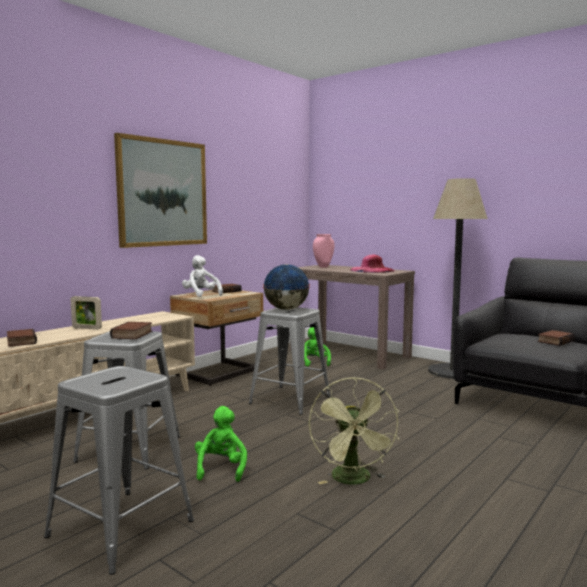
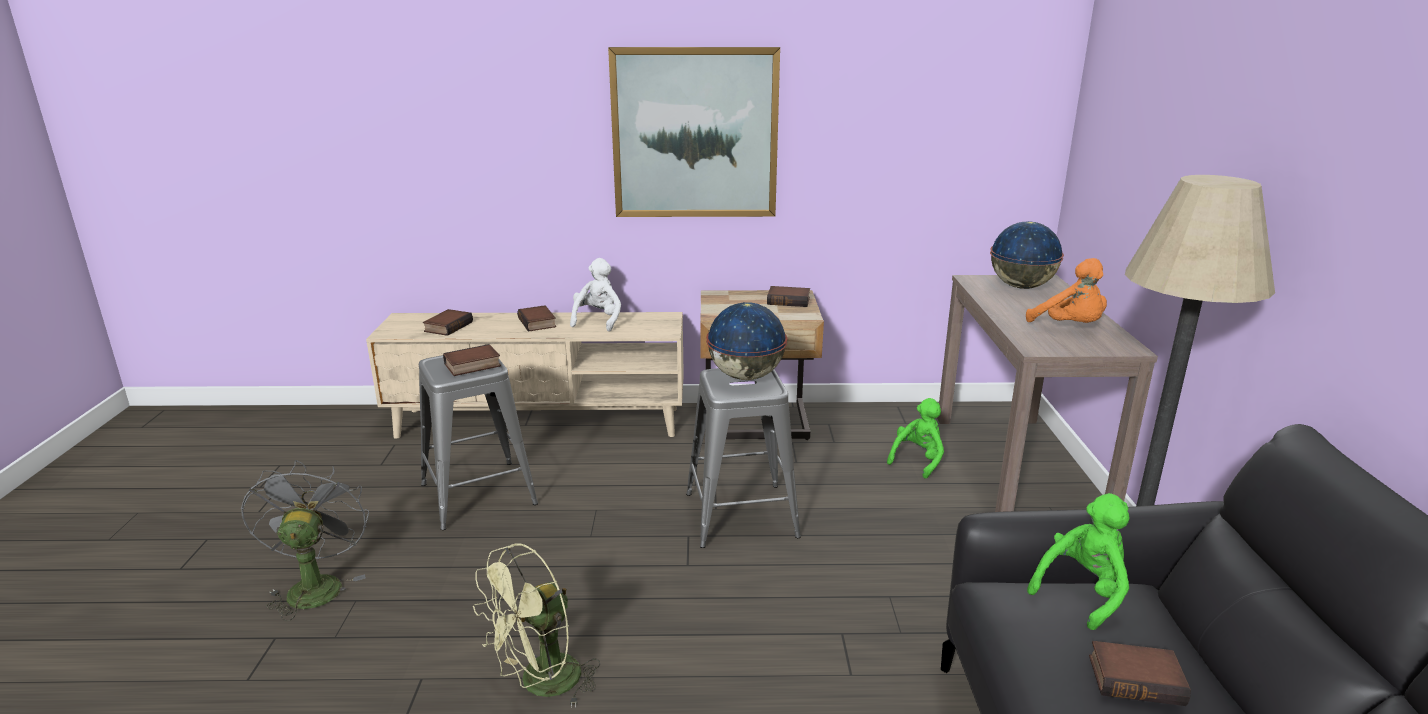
camera: 50 degrees right, 15 degrees up
(87, 328) = (538, 323): picture frame -> book
(121, 528) = (315, 585): grey stool -> grey fan
(201, 295) = (733, 301): white plush toy -> white plush toy (598, 320)
(221, 468) = (484, 572): green plush toy -> green plush toy (1081, 592)
(323, 267) = (1021, 287): pink vase -> globe
(372, 270) = (1070, 327): pink hat -> orange plush toy

